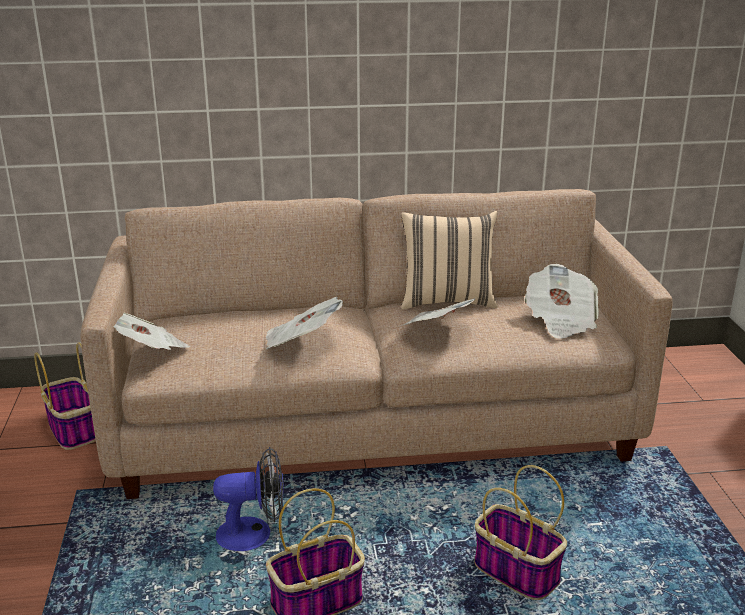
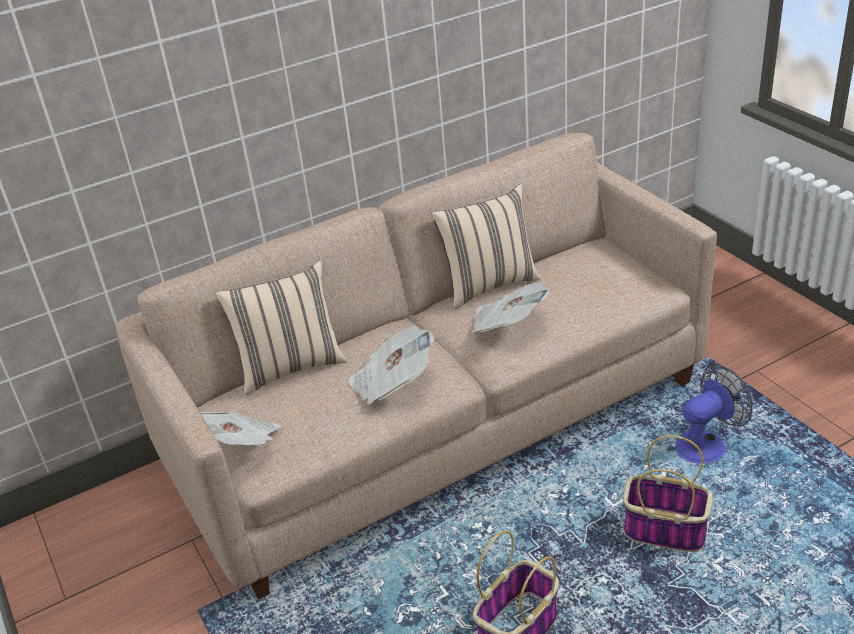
camera: 20 degrees left, 10 degrees up
(74, 430) = (138, 543): basket -> none
(234, 312) = (290, 367): none -> beige pillow
(254, 533) = (411, 585): fan -> fan (707, 443)
(560, 320) = (607, 276): newspaper -> none

